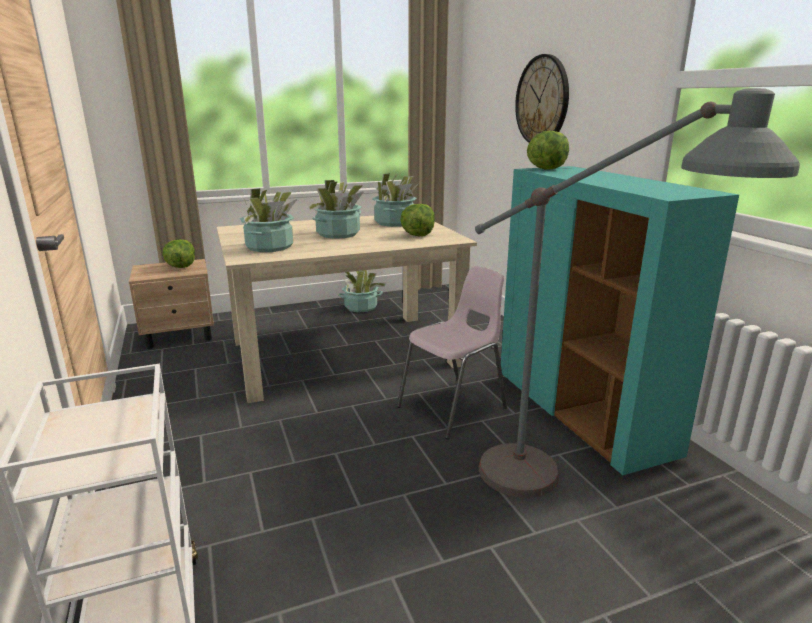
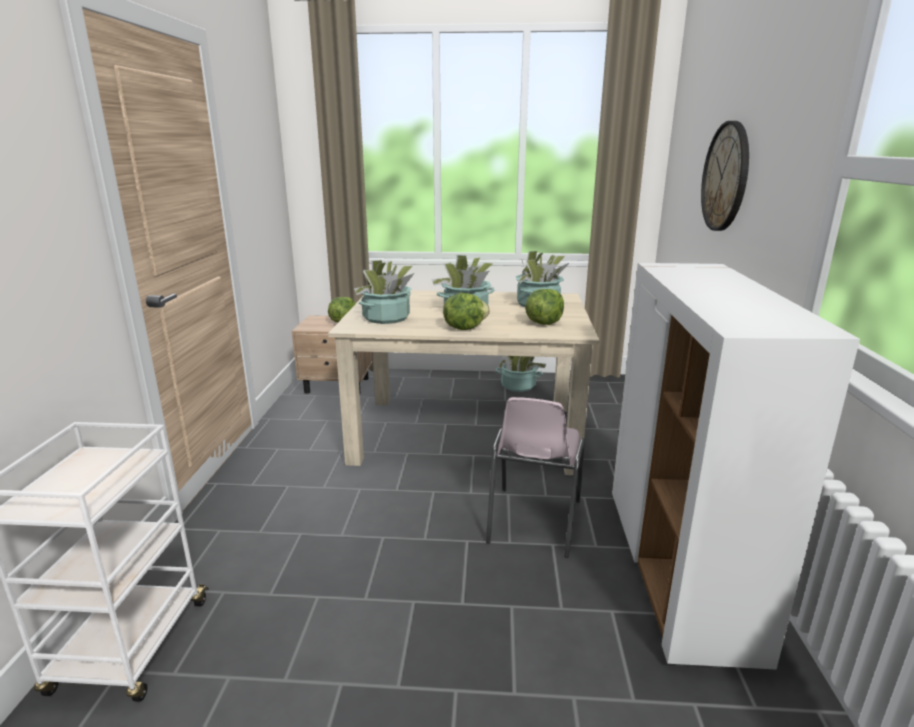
camera: 25 degrees right, 0 degrees up
(454, 408) = (533, 521): pink chair -> pink chair turned 120 degrees clockwise
(546, 169) = (675, 266): lettuce -> lettuce (464, 328)
(569, 497) = (584, 667): grey floor lamp -> none
(581, 413) = (678, 569): turquoise cabinet -> white cabinet

